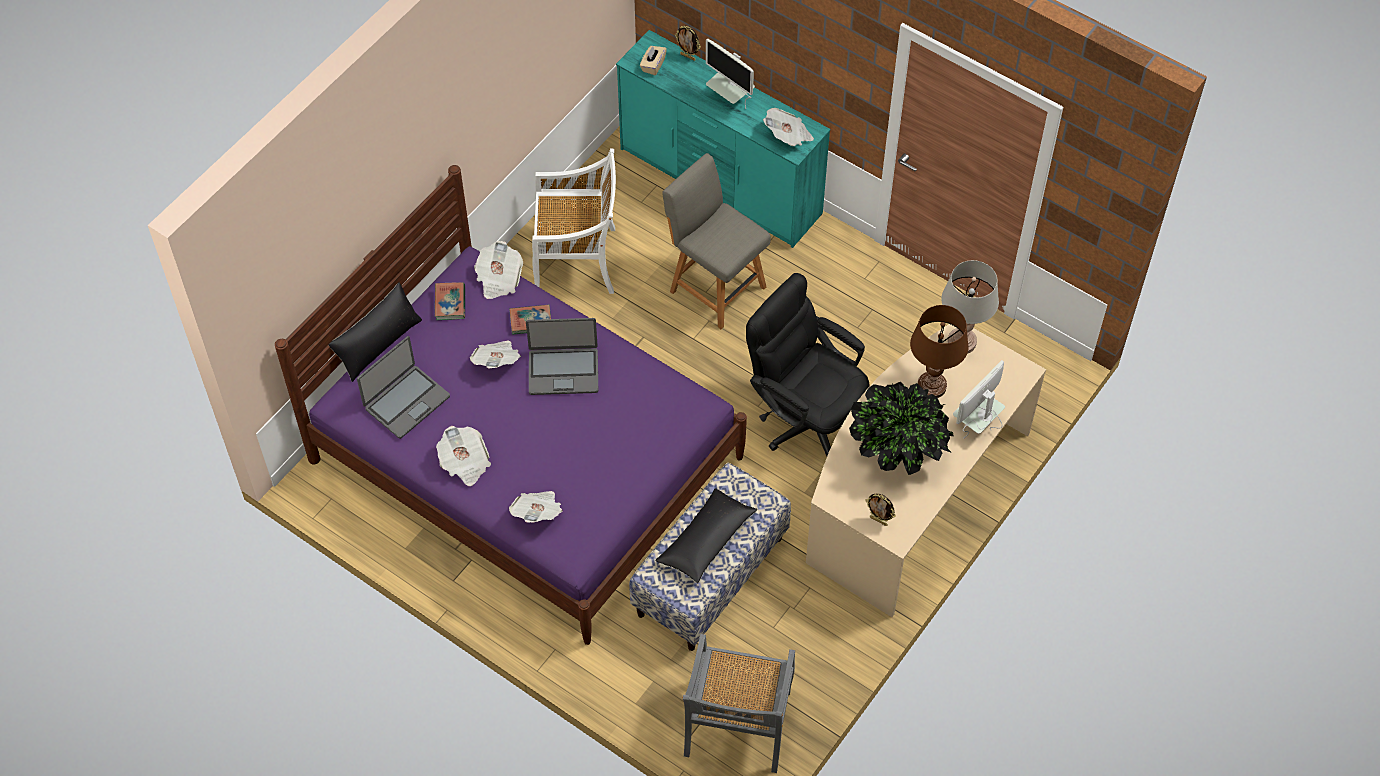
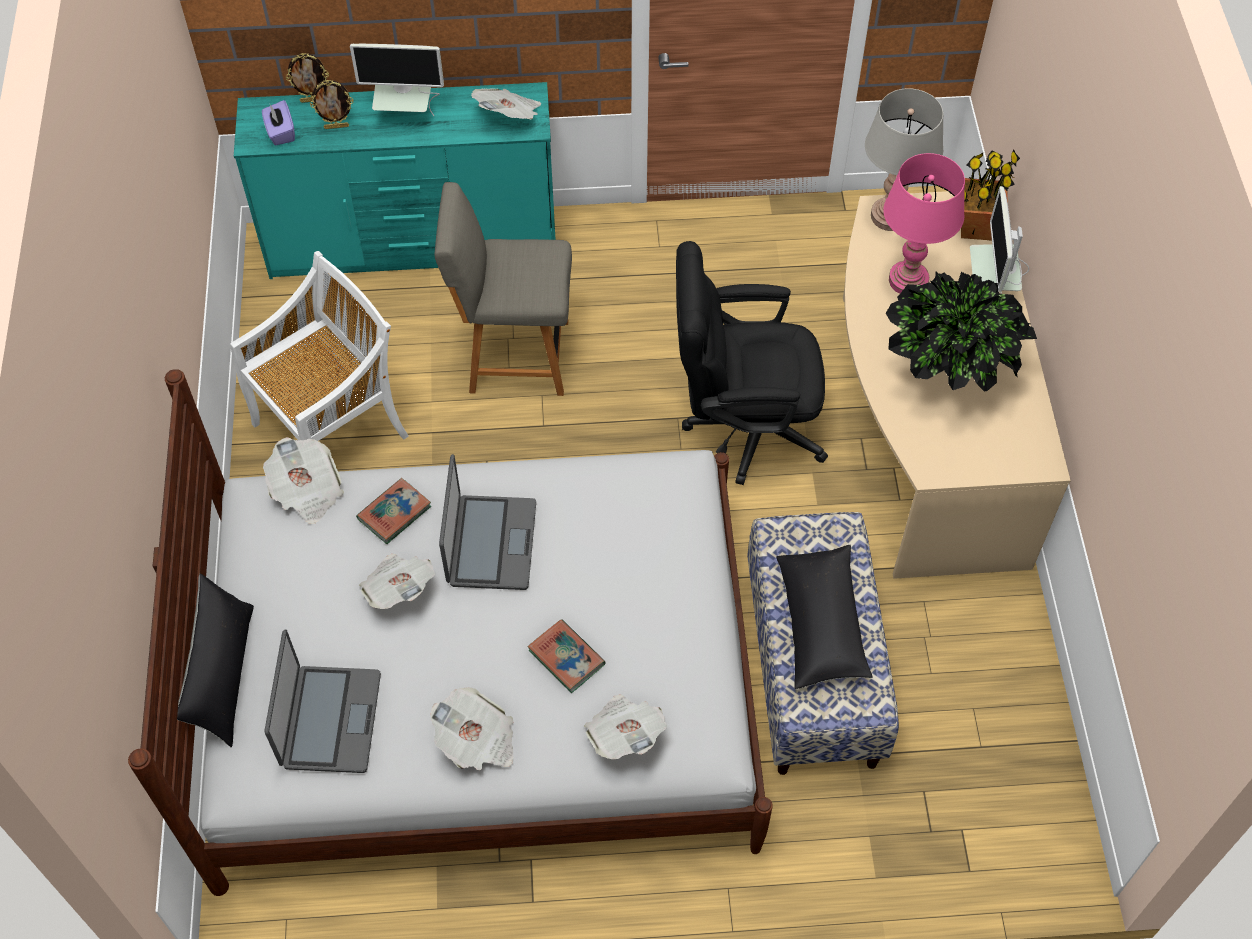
camera: 40 degrees left, 0 degrees up
(450, 303) = (272, 560): book -> book (566, 658)
(527, 458) = (484, 689): purple bed -> white bed
(563, 371) = (490, 543): laptop -> laptop turned 45 degrees counterclockwise
(653, 65) = (280, 132): beige tissue box -> purple tissue box
(737, 726) = (1004, 813): grey chair -> none
(879, 520) = (1005, 458): picture frame -> picture frame (336, 126)
(932, 386) = (908, 280): brown table lamp -> pink table lamp
(1007, 383) = (975, 227): none -> potted plant

